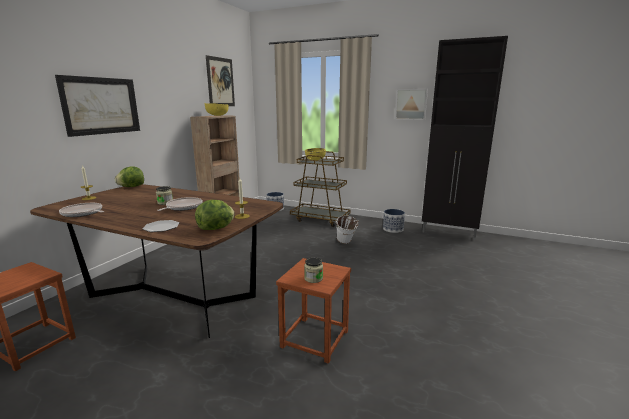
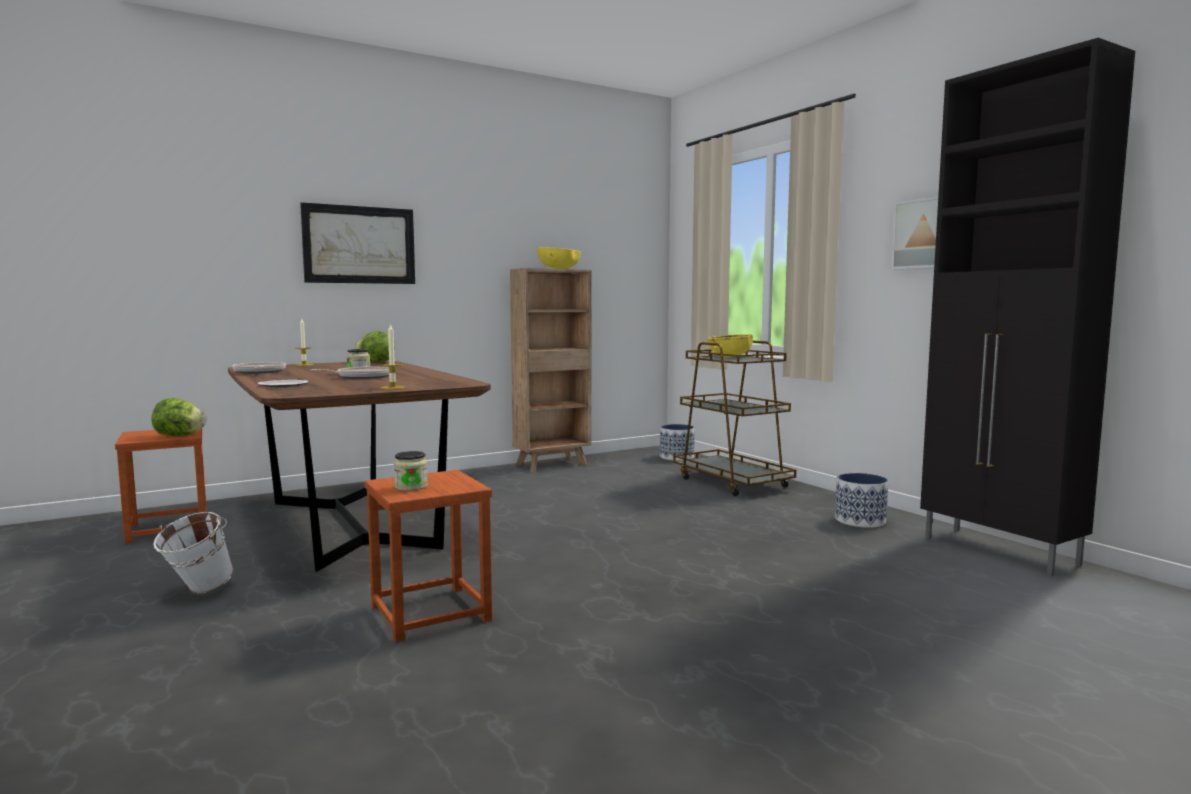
camera: 35 degrees right, 10 degrees down
(216, 228) = (328, 391): lettuce -> lettuce (179, 436)
(220, 82) = (589, 217): picture -> none
(345, 243) = (713, 521): white bucket -> white bucket (197, 592)

